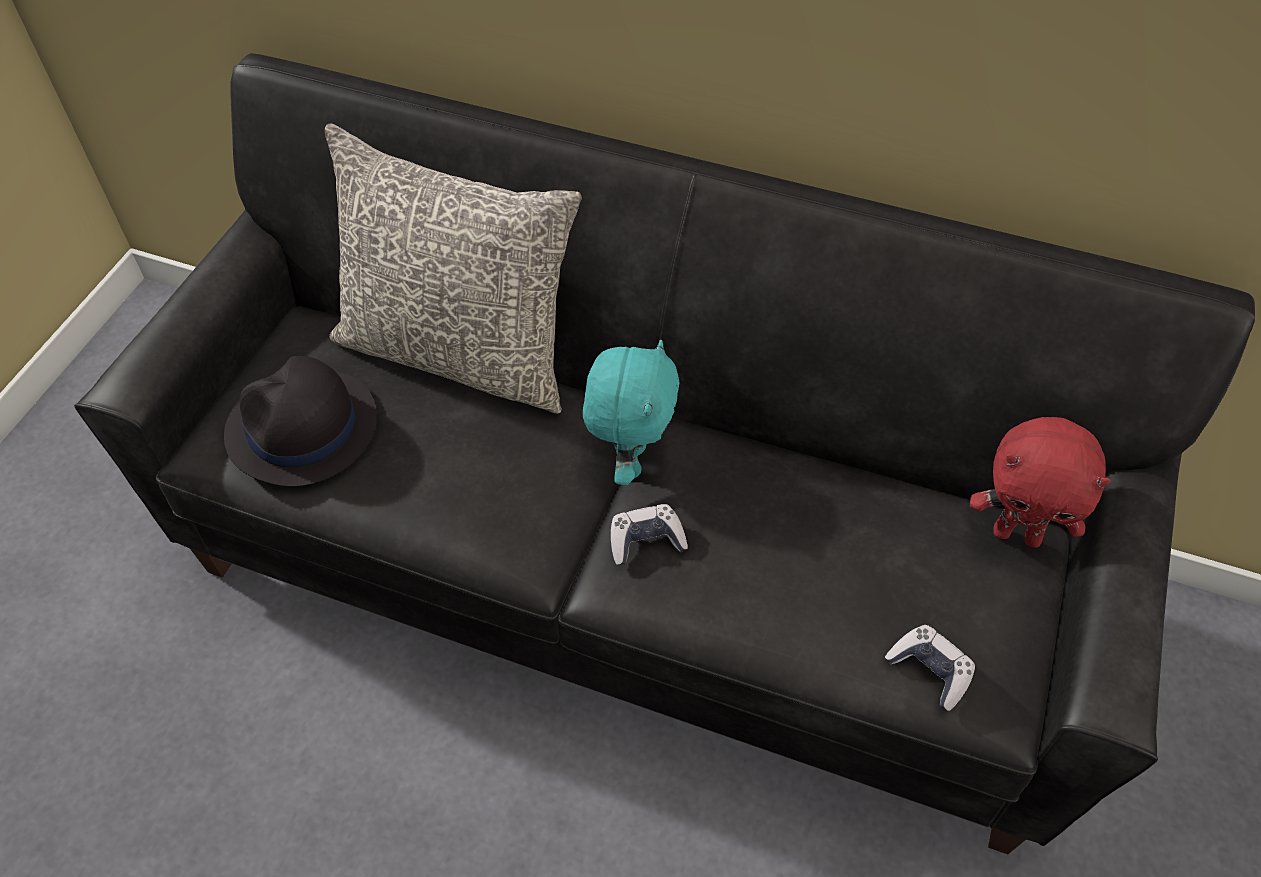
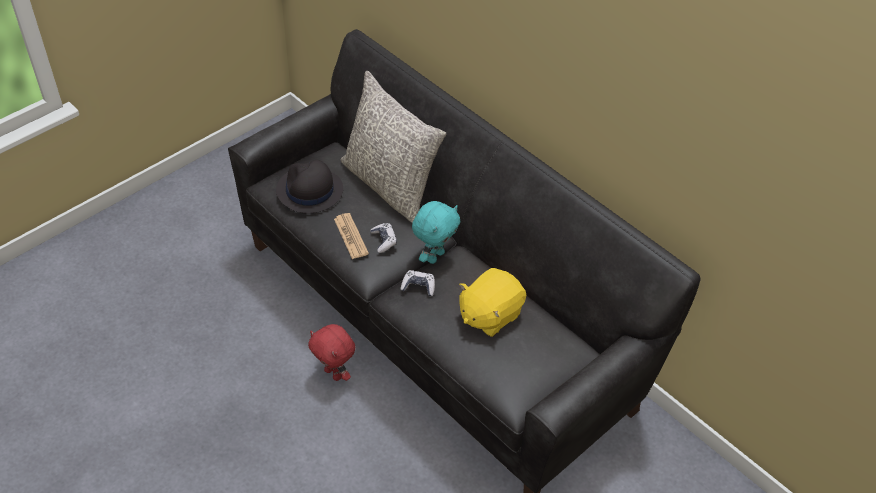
camera: 25 degrees right, 5 degrees down
(445, 491) = (351, 236): none -> newspaper
(820, 538) = (489, 315): none -> yellow plush toy
(930, 670) = (498, 378): game controller -> game controller (384, 240)
(1017, 534) = (578, 350): red plush toy -> red plush toy (334, 373)

